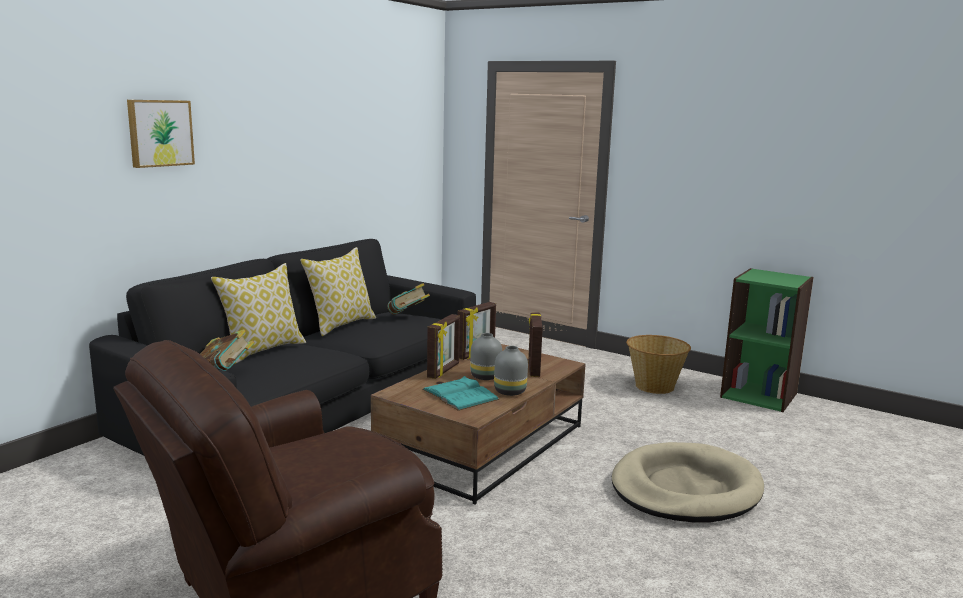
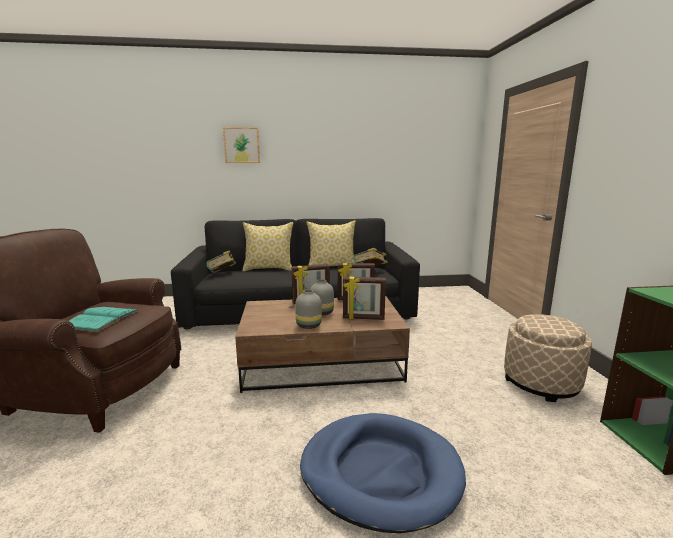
camera: 50 degrees right, 0 degrees up
(460, 394) = (280, 316): turquoise book -> turquoise book (101, 319)
(533, 368) = (363, 318): picture frame -> picture frame turned 135 degrees counterclockwise
(654, 386) = (541, 382): basket -> beige ottoman
(685, 489) = (380, 472): beige dog bed -> blue dog bed

